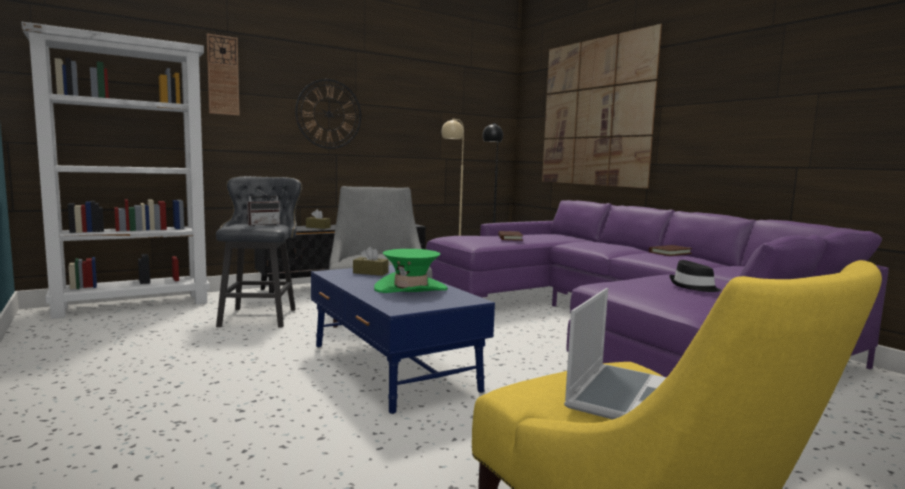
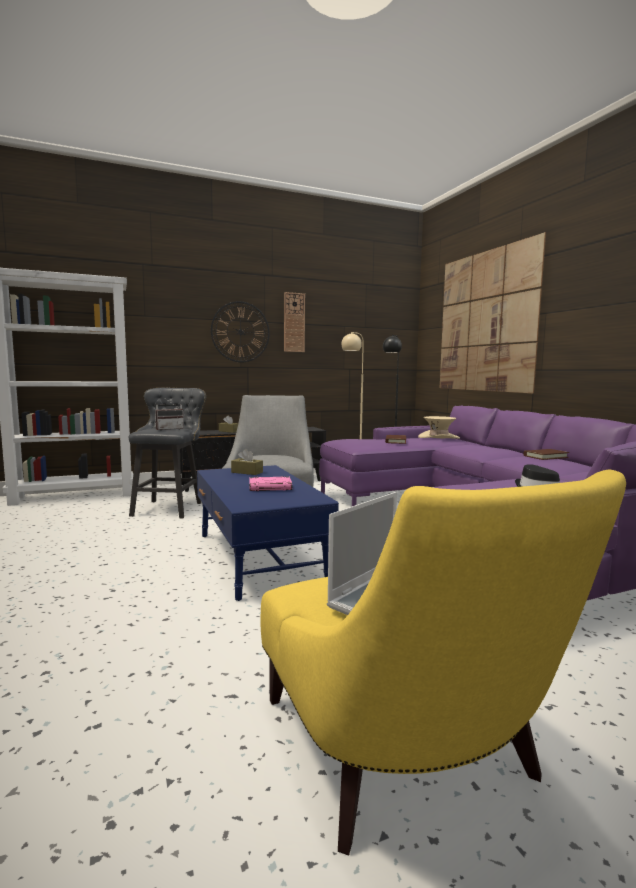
camera: 10 degrees right, 0 degrees up
(223, 75) = (148, 302): wall clock -> wall clock (294, 322)
(410, 288) = (270, 487): green hat -> pink book
(549, 234) = (438, 437): none -> beige hat

